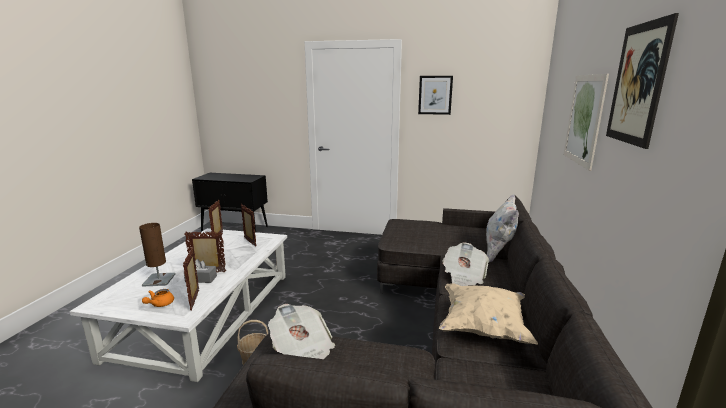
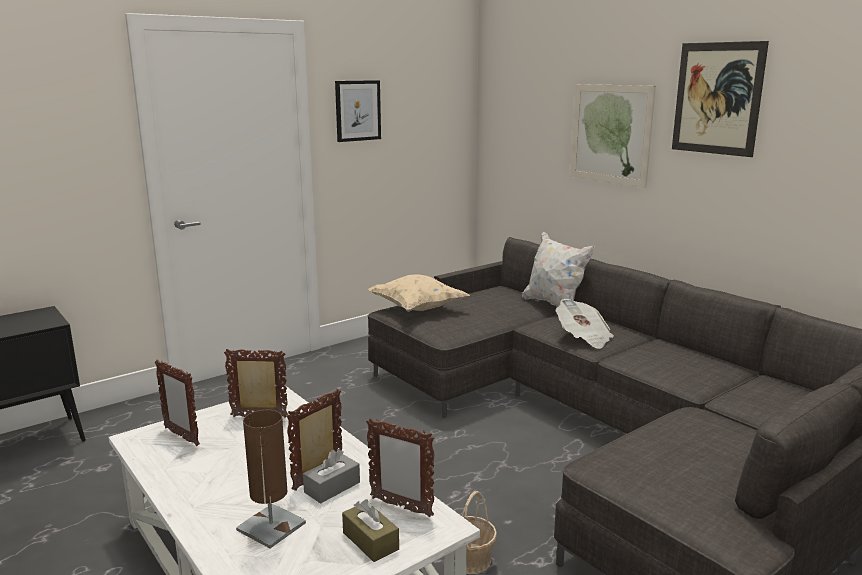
camera: 50 degrees left, 0 degrees up
(159, 304) = (370, 541): orange teapot -> brown tissue box
(303, 350) = (639, 459): newspaper -> none
(483, 327) = (684, 367): beige pillow -> beige pillow (417, 309)

